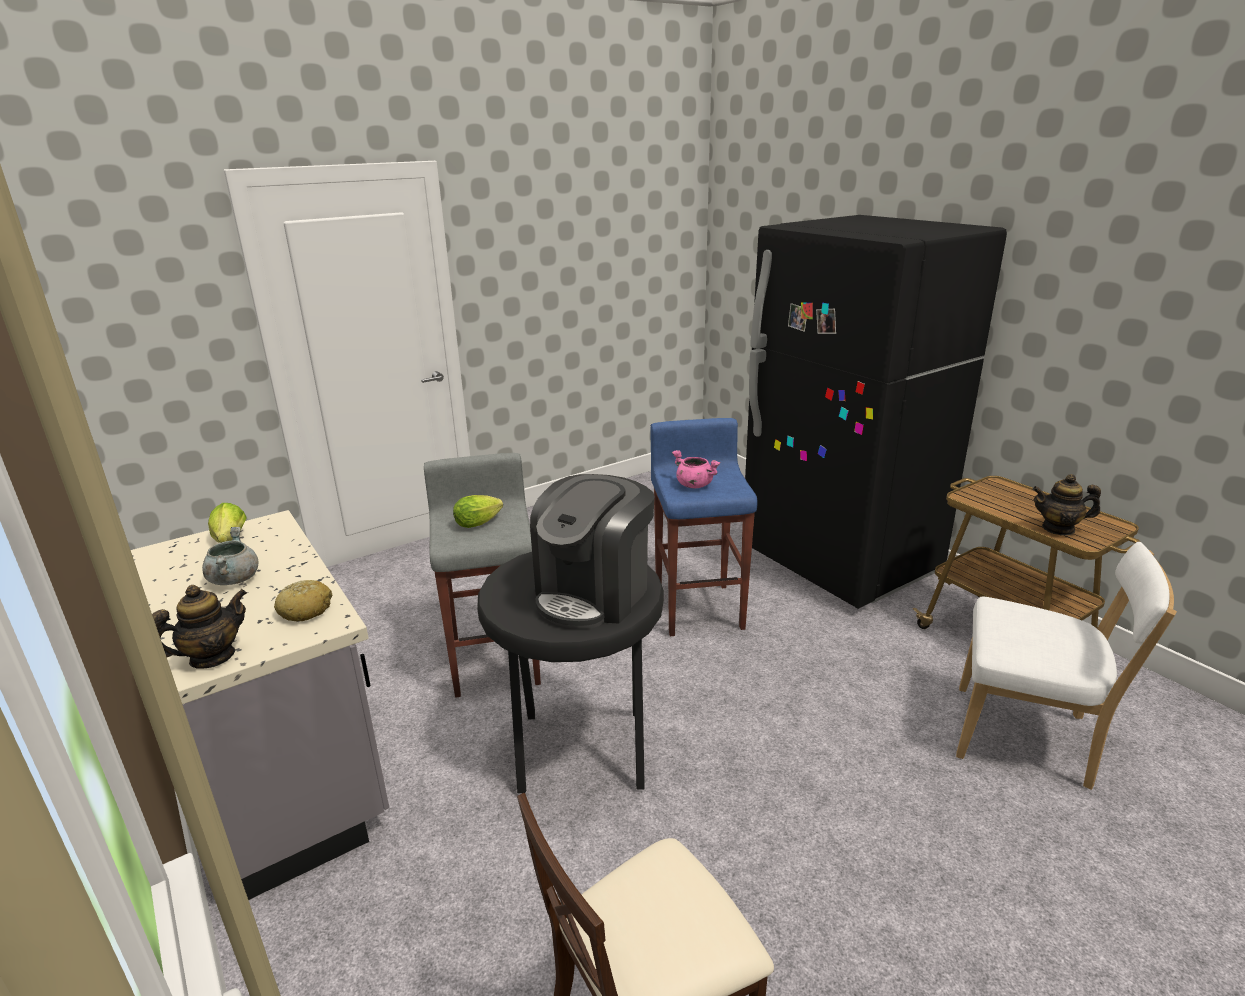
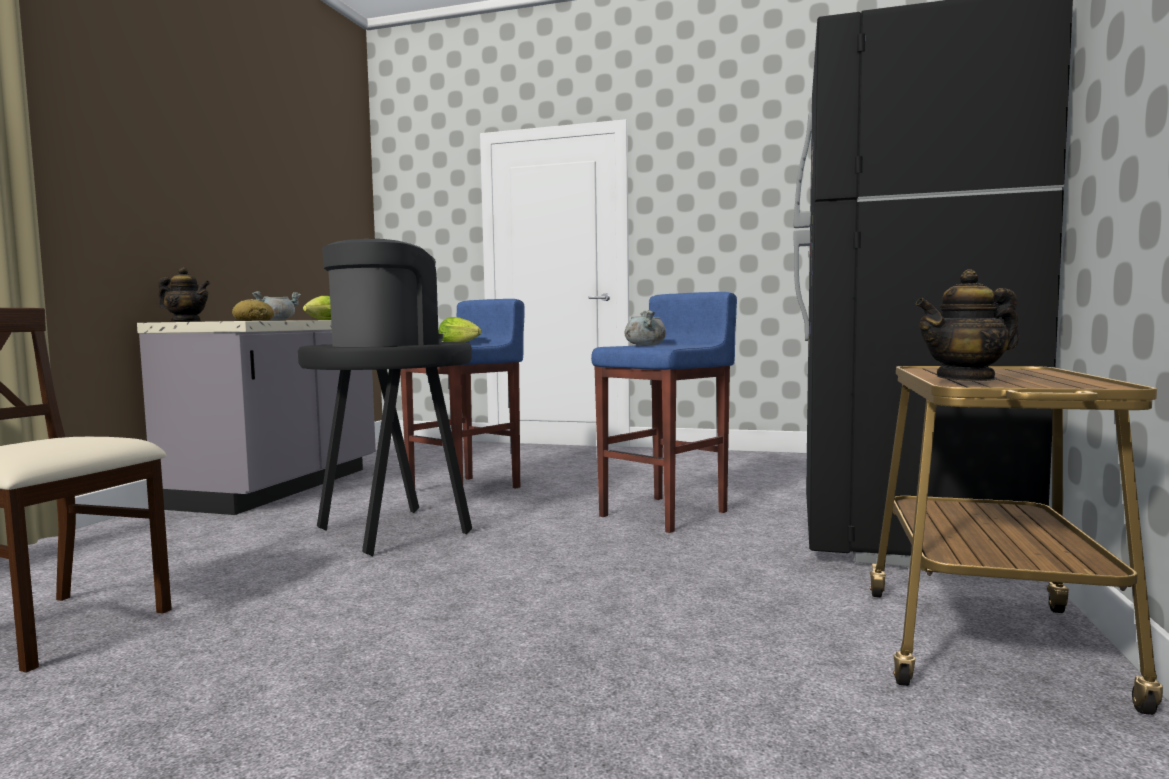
camera: 50 degrees right, 20 degrees down
(496, 661) = (466, 490): grey stool -> blue stool
(594, 593) = (386, 344): coffee machine -> coffee machine turned 135 degrees clockwise
(694, 485) = (645, 345): pink cooking pot -> grey cooking pot
(1029, 738) = (763, 707): white chair -> none
(1058, 528) = (966, 378): teapot -> teapot turned 75 degrees counterclockwise

